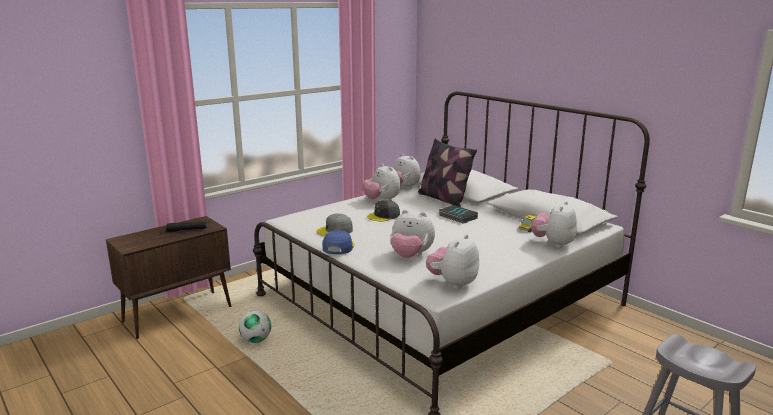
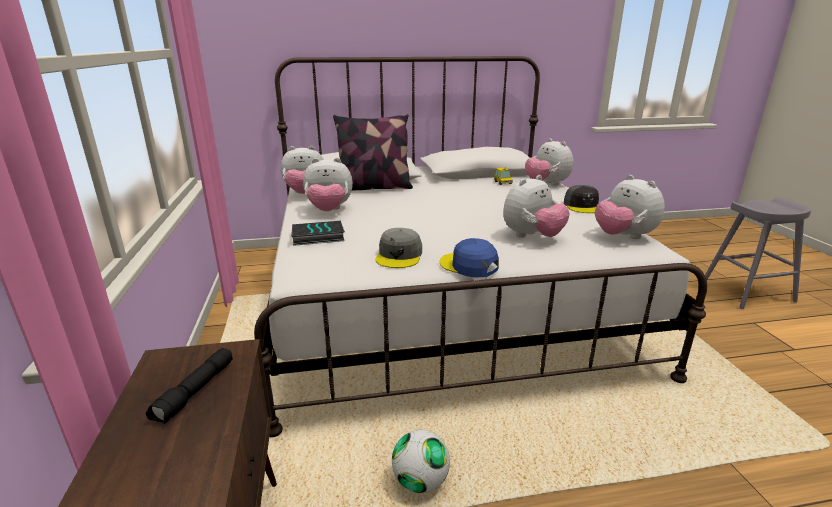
camera: 60 degrees left, 5 degrees up
(384, 216) = (385, 221): grey cap -> grey cap (583, 206)
(457, 217) = (436, 195): book -> book (317, 237)

